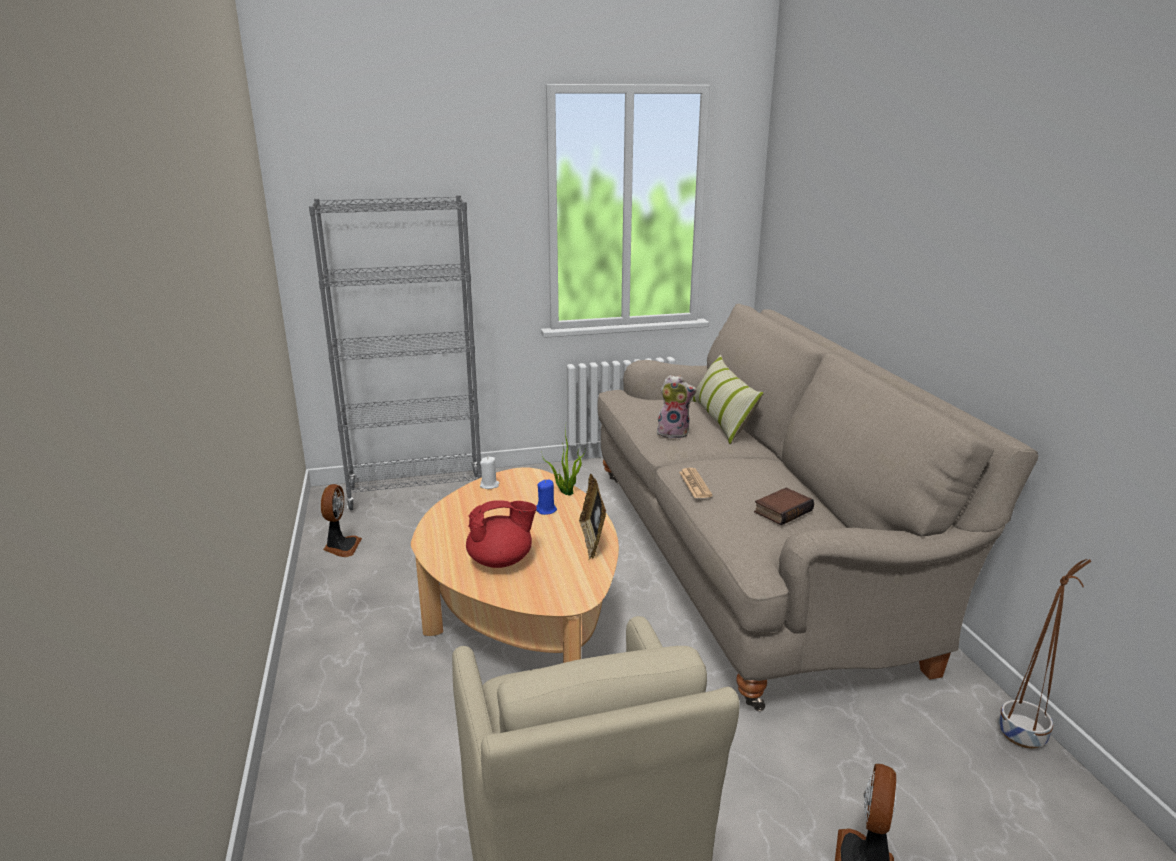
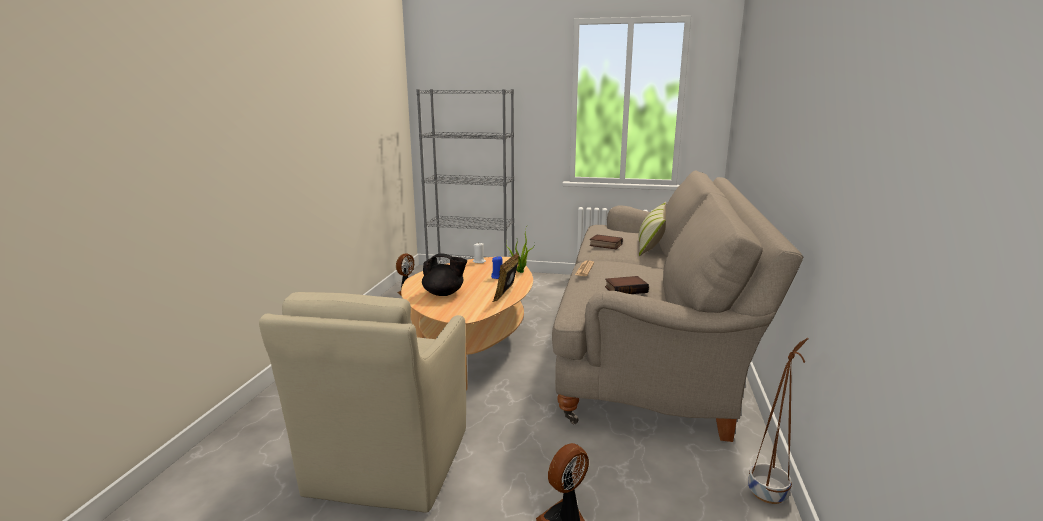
camera: 25 degrees right, 5 degrees down
(501, 561) = (444, 293): red teapot -> black teapot
(674, 433) = (605, 245): plush toy -> book

